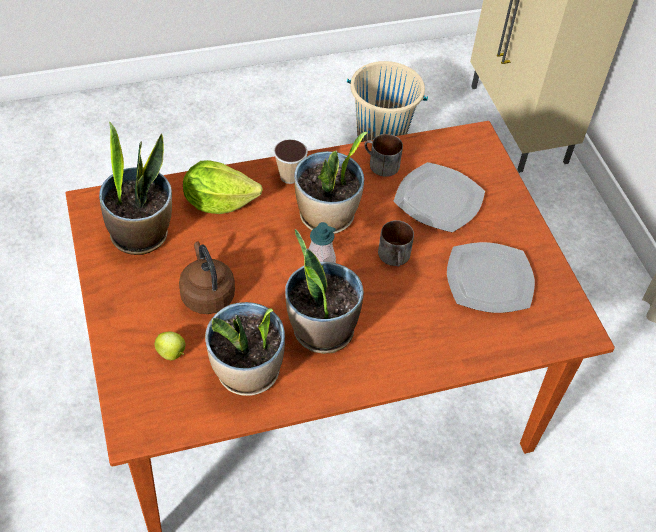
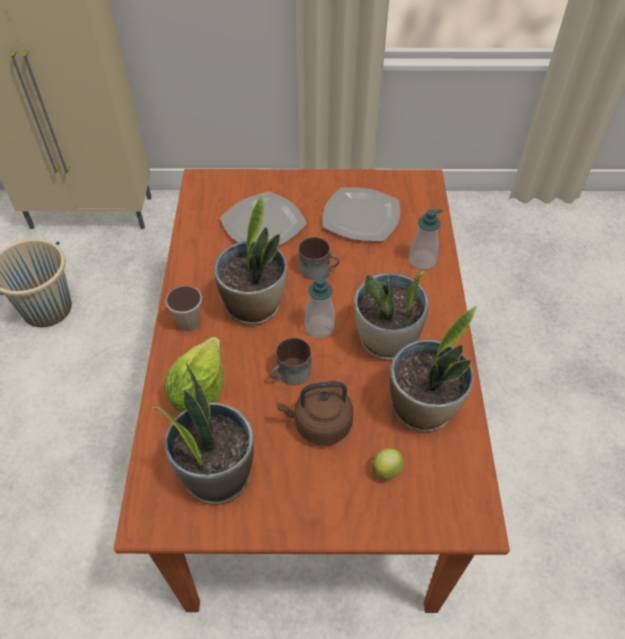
camera: 70 degrees left, 0 degrees up
(380, 164) = (204, 252): mug -> mug (291, 374)
(446, 346) = (422, 260): none -> soap dispenser

